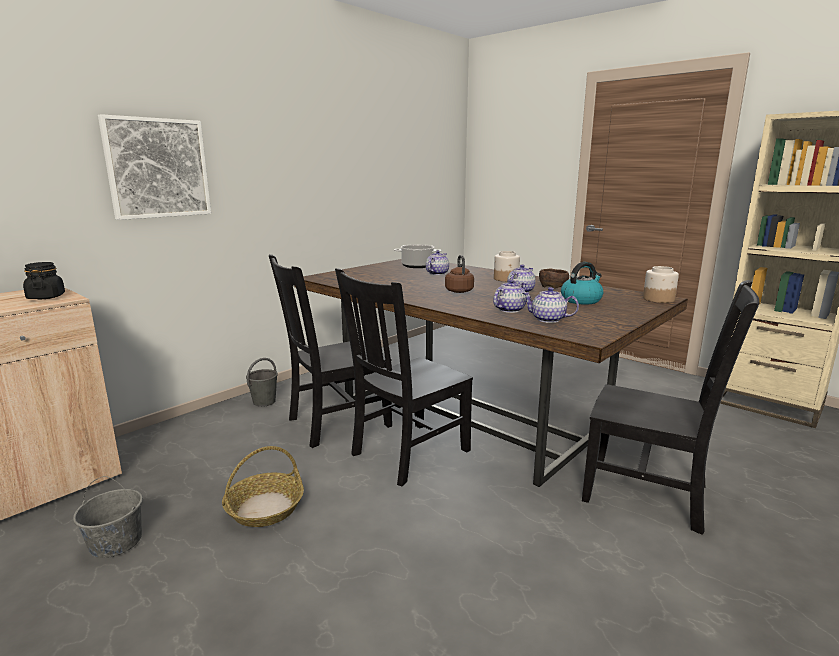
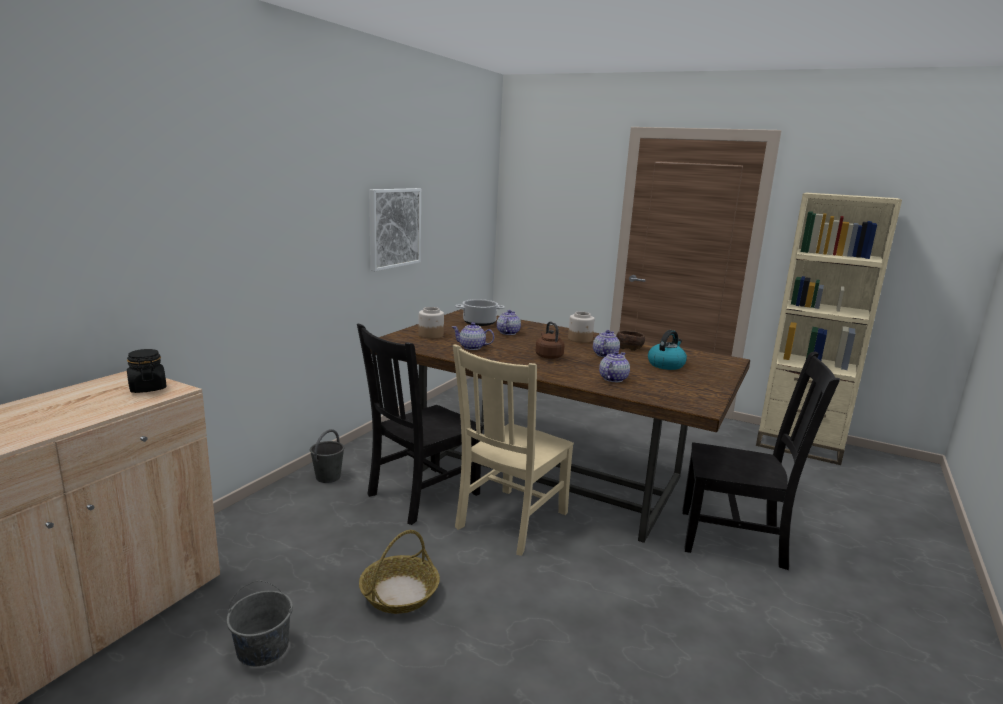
camera: 15 degrees left, 0 degrees up
(157, 168) = (230, 230): picture -> picture (394, 228)
(407, 453) = (510, 521): black chair -> beige chair
(548, 319) = (655, 389): teapot -> teapot (472, 347)
(658, 299) = (728, 361): jar -> jar (430, 335)

